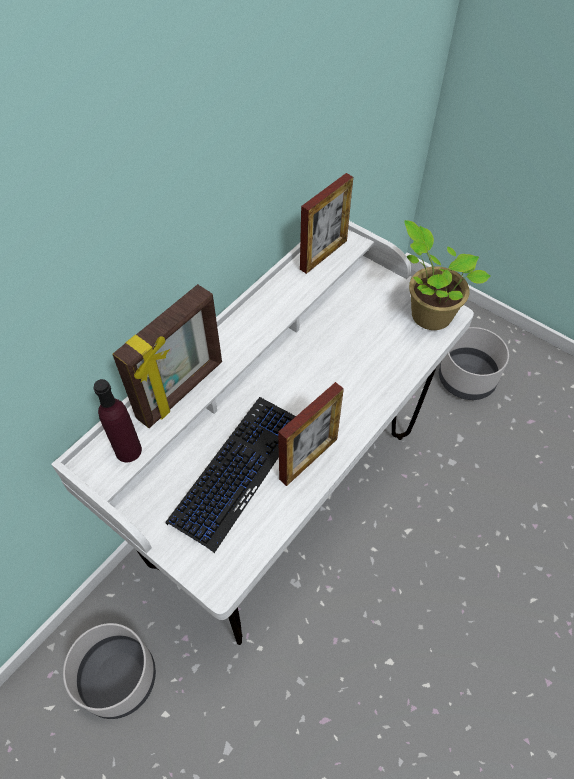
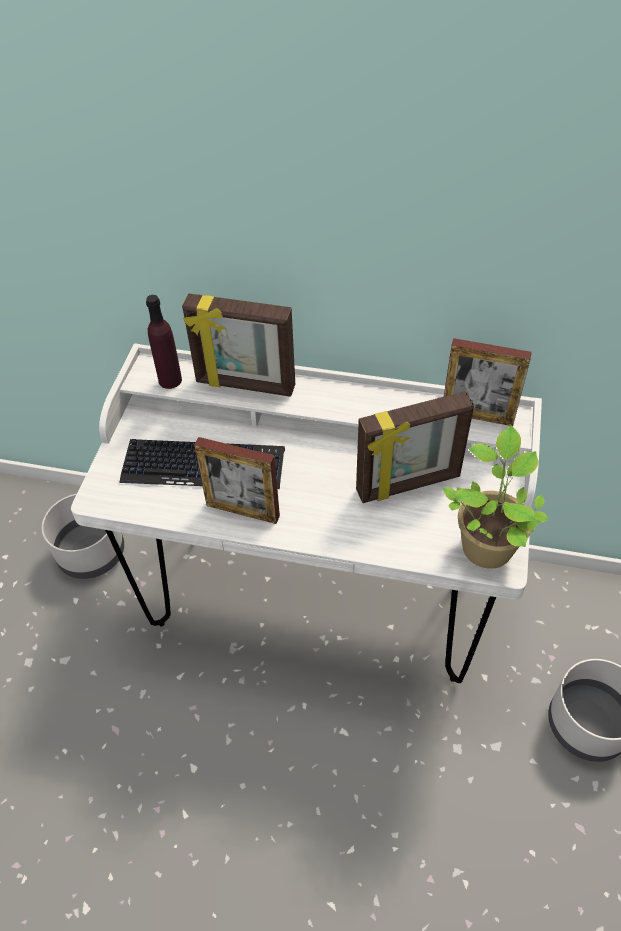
camera: 65 degrees right, 5 degrees down
(348, 333) = (408, 485): none -> picture frame

